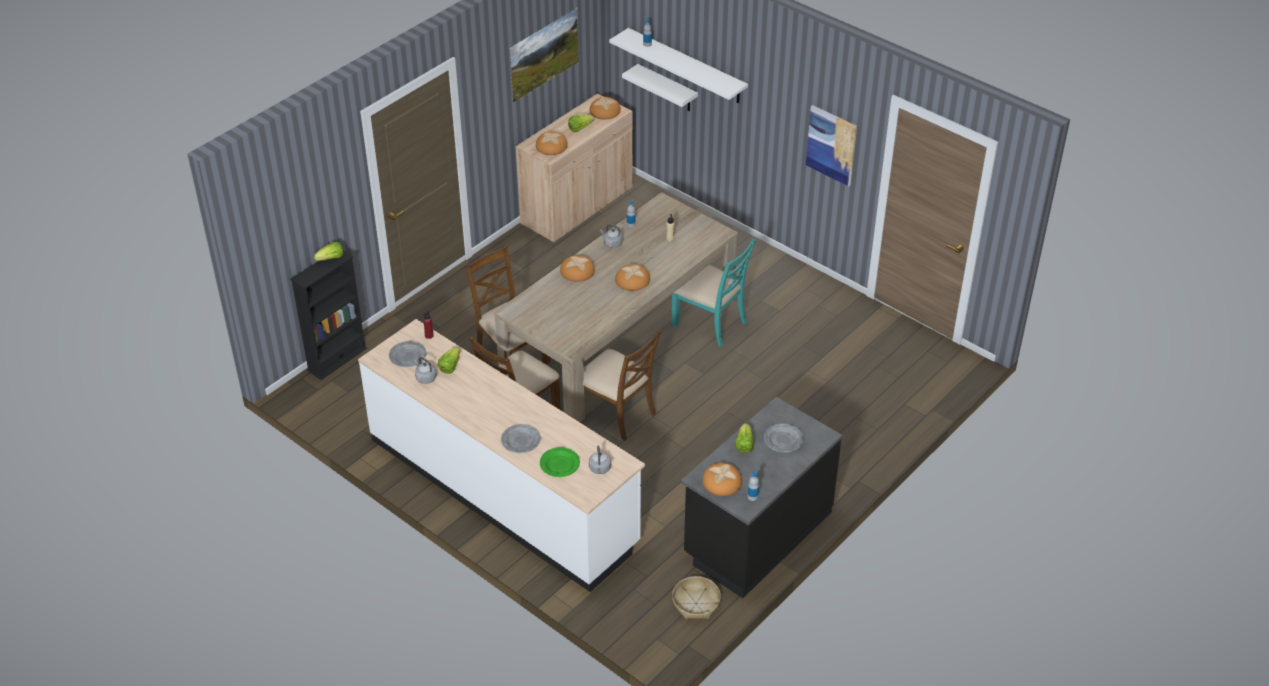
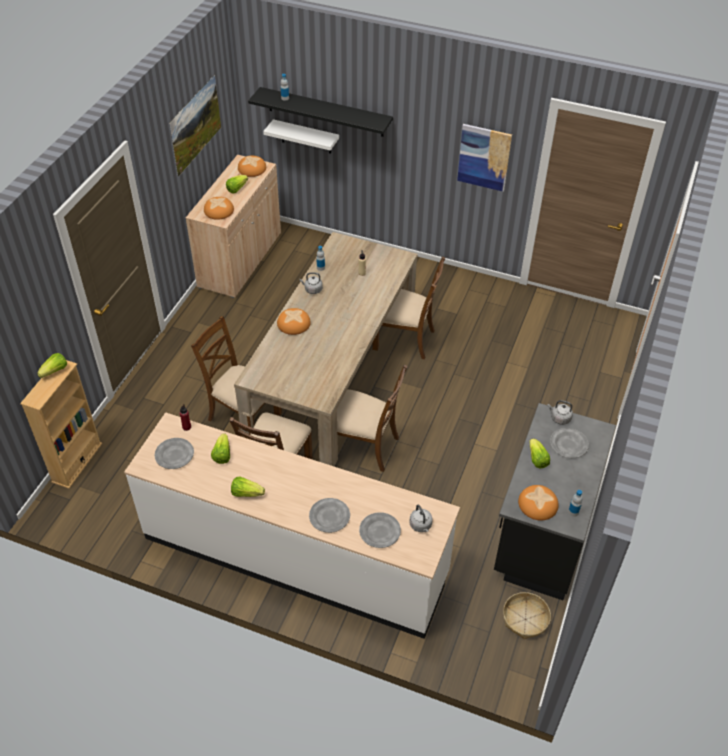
camera: 20 degrees left, 5 degrees up
(337, 359) = (77, 462): black bookcase -> beige bookcase
(425, 378) = (203, 474): grey kettle -> grey kettle (559, 418)
(456, 403) = (246, 493): none -> lettuce
(559, 464) = (379, 532): green plate -> grey plate
(632, 280) = (348, 320): bread -> none
(686, 66) = (325, 112): white shelf -> black shelf
(710, 323) = (404, 339): turquoise chair -> brown chair

